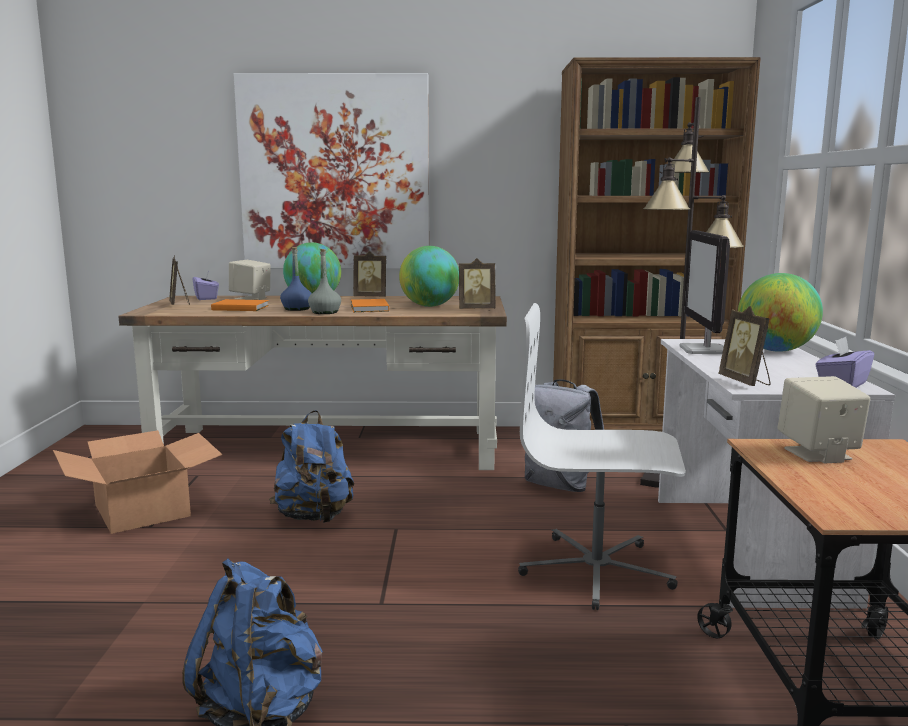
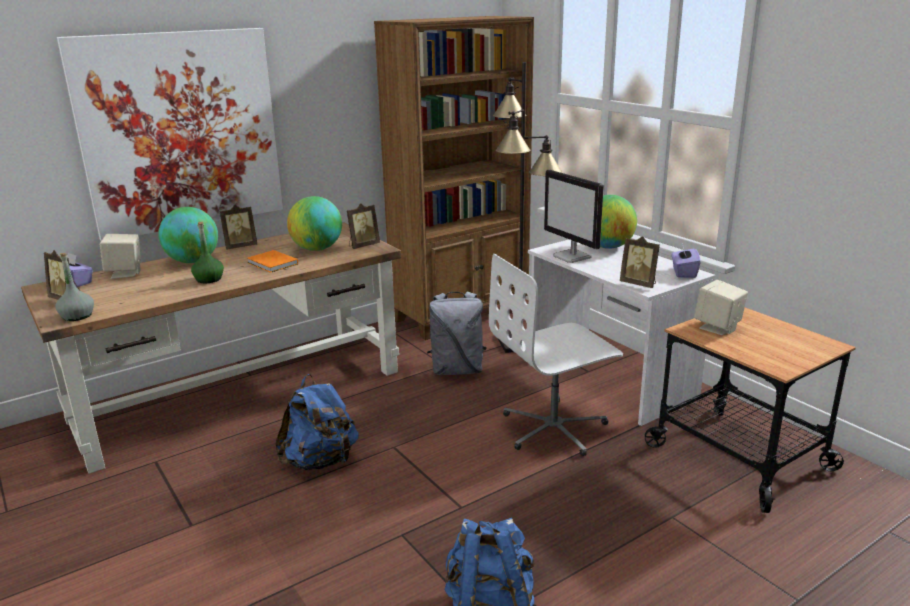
camera: 35 degrees left, 10 degrees up
(143, 510) = (158, 512): cardboard box -> none
(239, 307) = (147, 290): orange book -> none
(297, 309) = (209, 279): blue bottle -> green bottle
(325, 312) = (246, 278): grey bottle -> grey bottle (77, 316)

